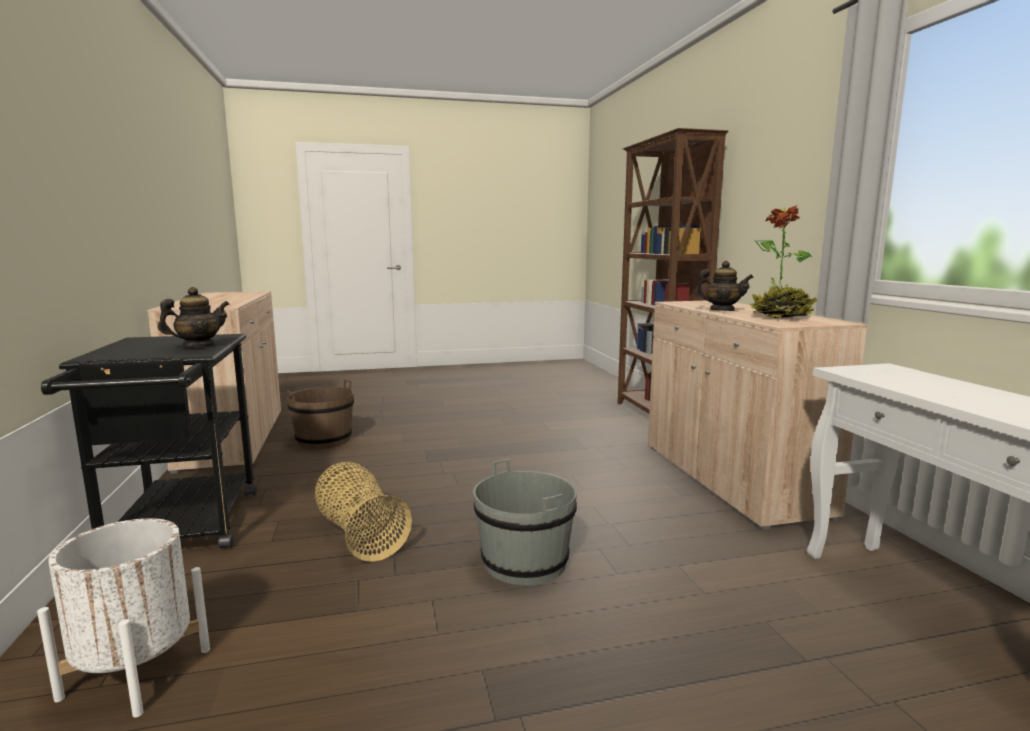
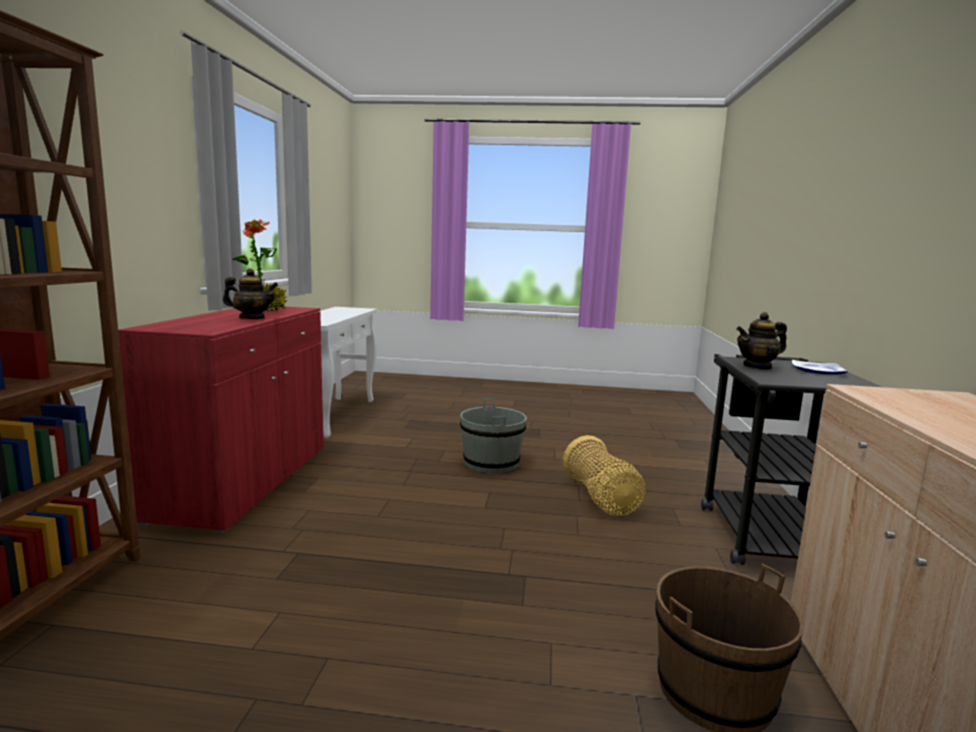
camera: 160 degrees left, 0 degrees up
(130, 349) = (818, 370): none -> plate
(136, 673) = (692, 460): white planter -> none
(722, 310) = (252, 318): teapot -> teapot turned 135 degrees clockwise
(730, 478) = (245, 482): beige cabinet -> red cabinet

